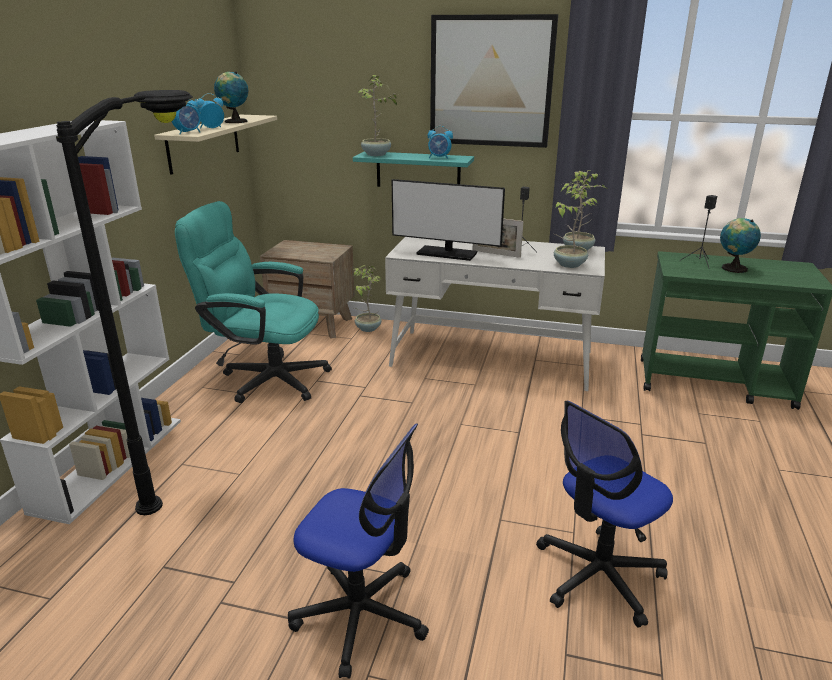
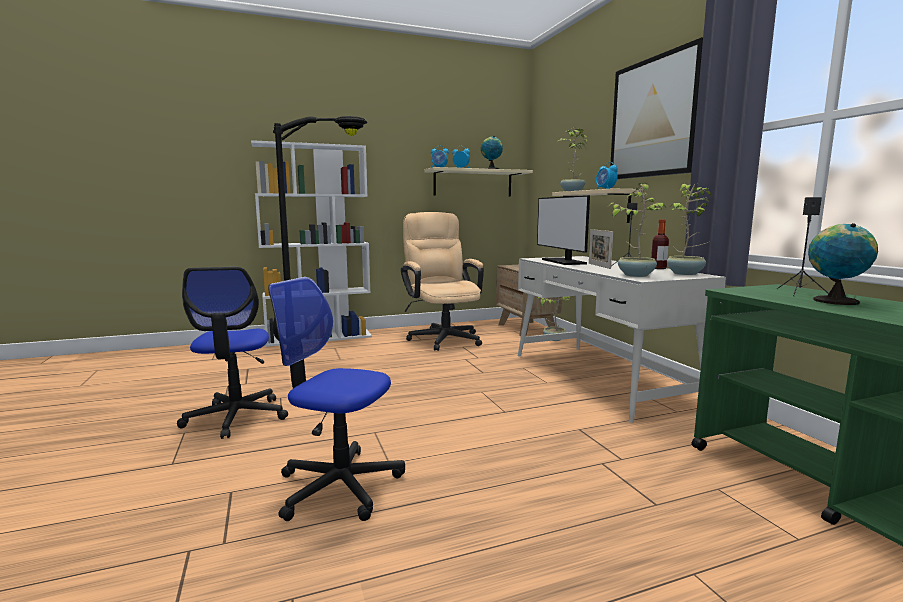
camera: 55 degrees right, 15 degrees down
(265, 378) = (442, 337): turquoise office chair -> beige office chair
(418, 171) = (604, 206): turquoise shelf -> beige shelf
(537, 244) = (658, 268): none -> bottle

